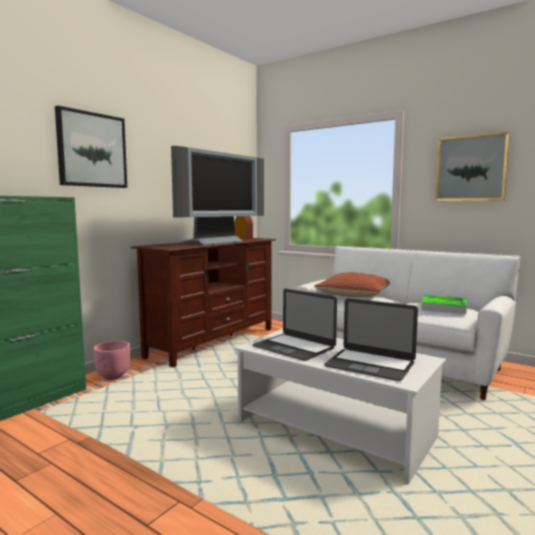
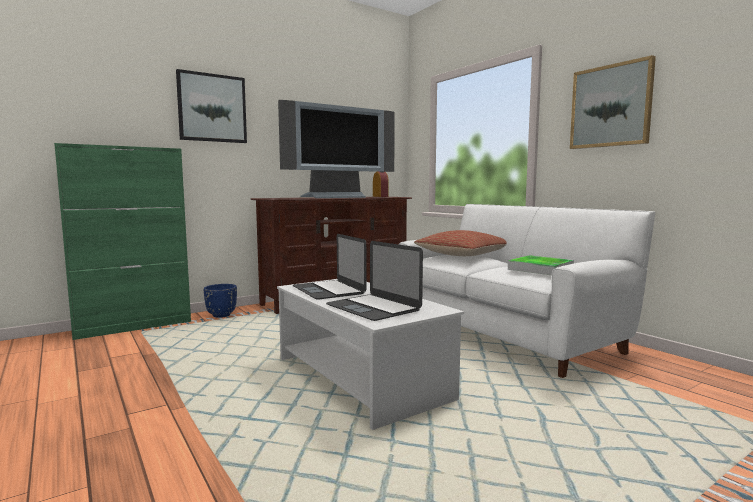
camera: 20 degrees right, 0 degrees up
(113, 376) = (221, 315): pink planter -> blue planter

